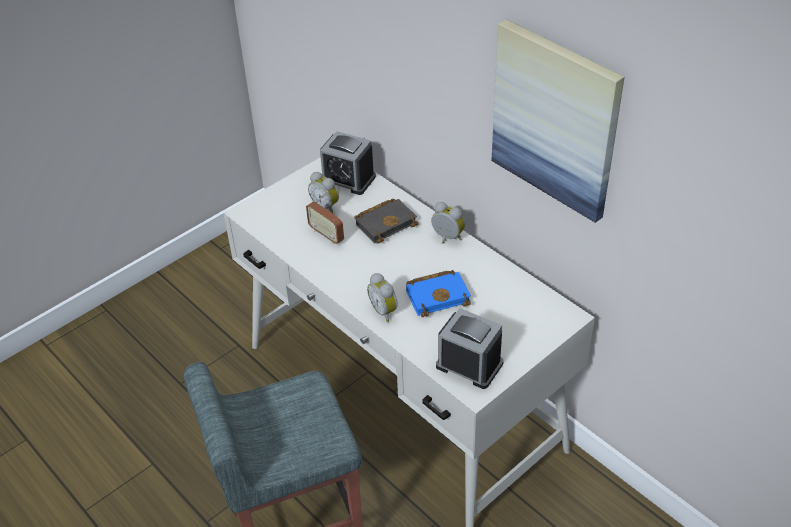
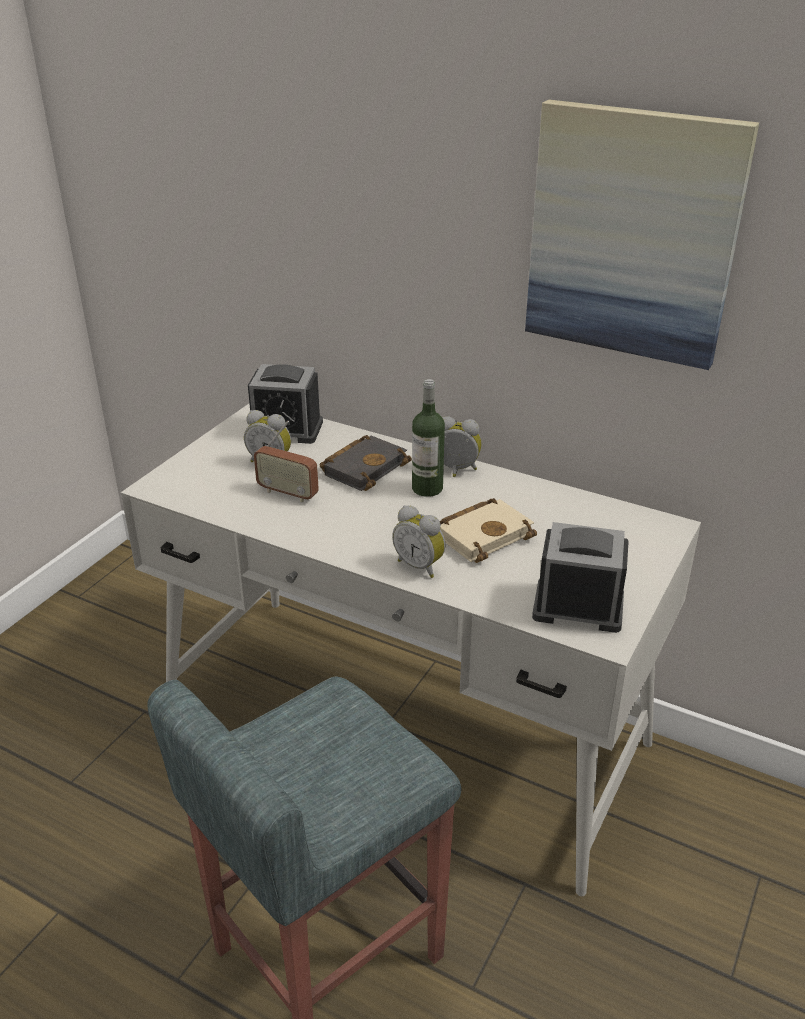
camera: 20 degrees left, 10 degrees down
(419, 249) = (427, 488): none -> bottle
(438, 295) = (484, 534): blue book -> beige book

